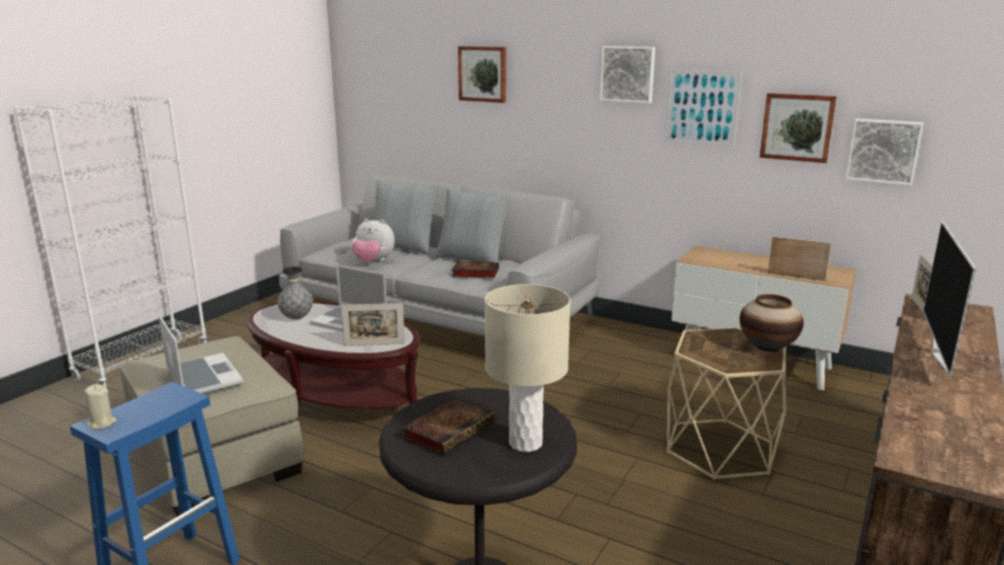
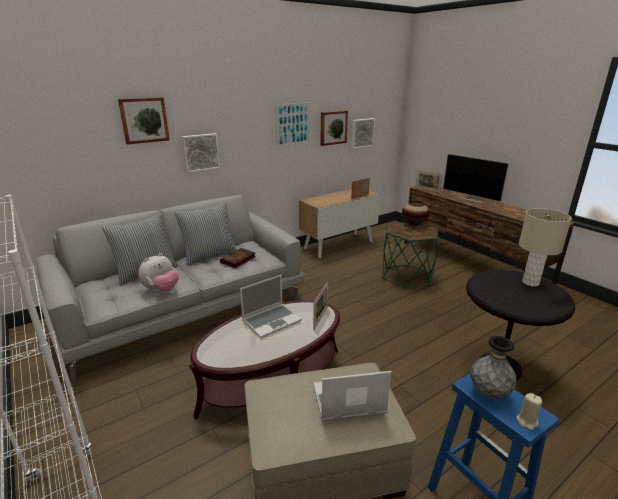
camera: 65 degrees left, 5 degrees up
(296, 318) = (240, 344): grey vase -> grey vase (489, 393)
(450, 429) = (517, 297): book -> none
(627, 74) = (252, 109): picture -> picture (200, 152)
(719, 449) = (407, 276): beige side table -> green side table

